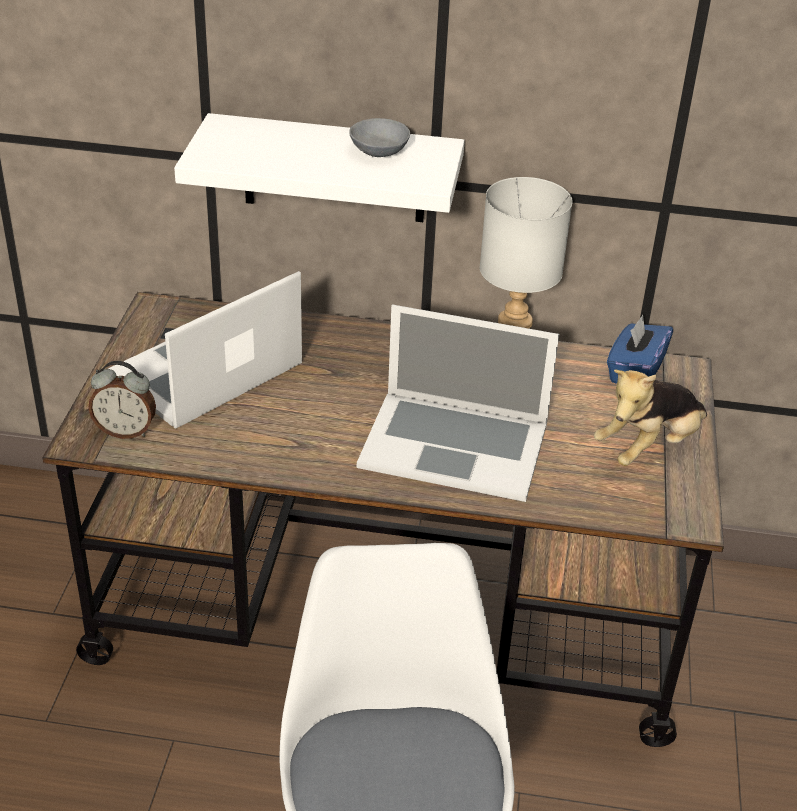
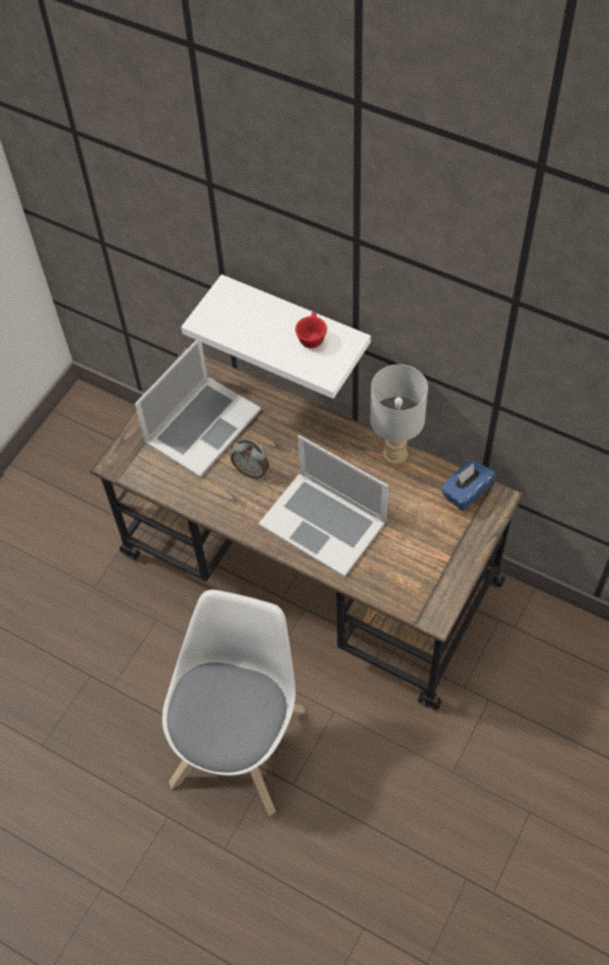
camera: 25 degrees right, 20 degrees up
(126, 431) = (140, 463): alarm clock -> alarm clock (251, 470)
(206, 370) = (202, 425): laptop -> laptop turned 150 degrees clockwise
(381, 150) = (311, 337): grey bowl -> red cup
(649, 447) = (440, 556): plush toy -> none

